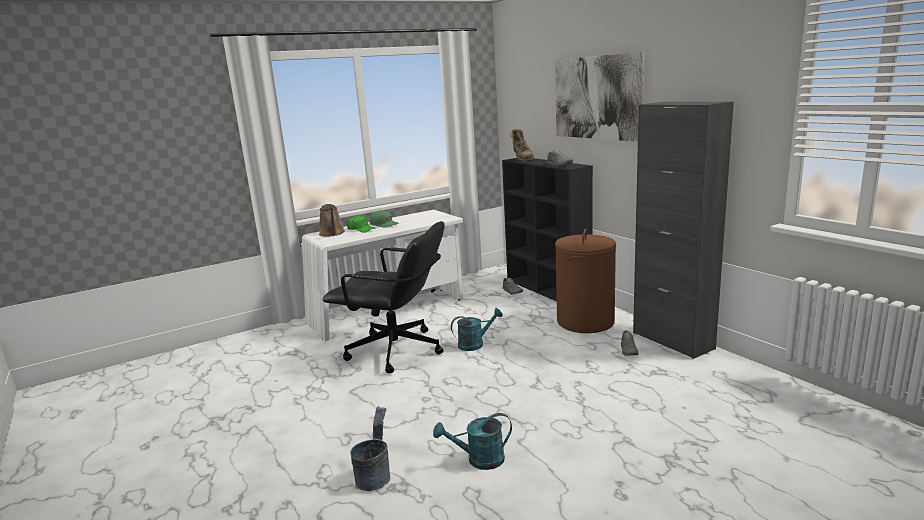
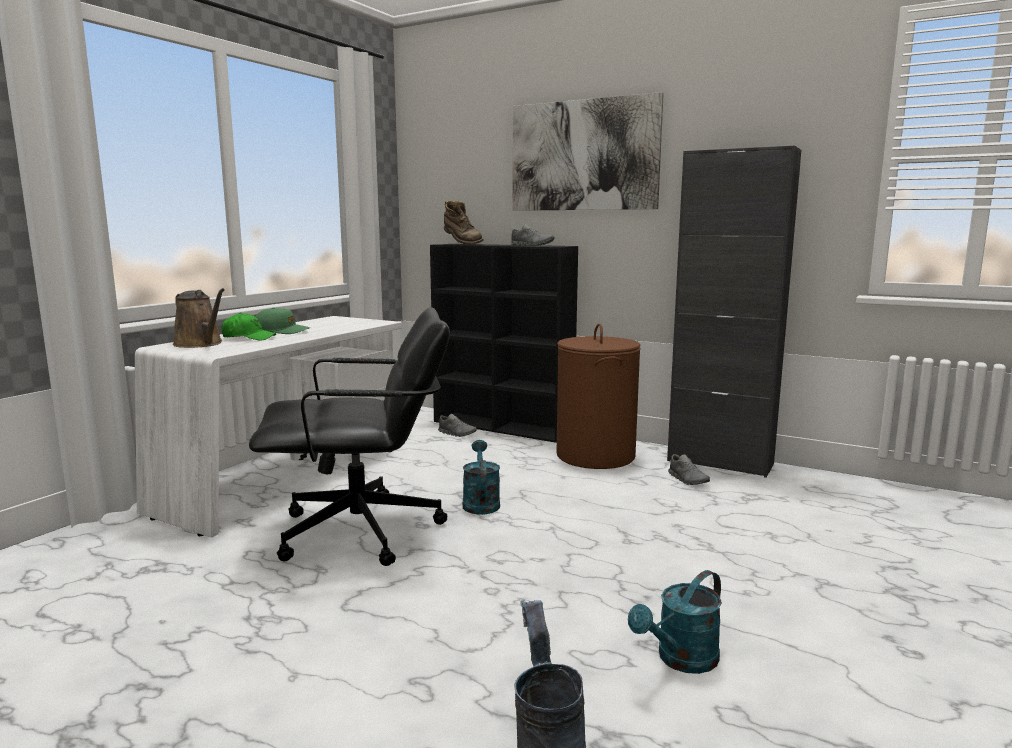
camera: 30 degrees left, 5 degrees down
(475, 344) = (480, 502): turquoise watering can -> turquoise watering can turned 45 degrees counterclockwise

